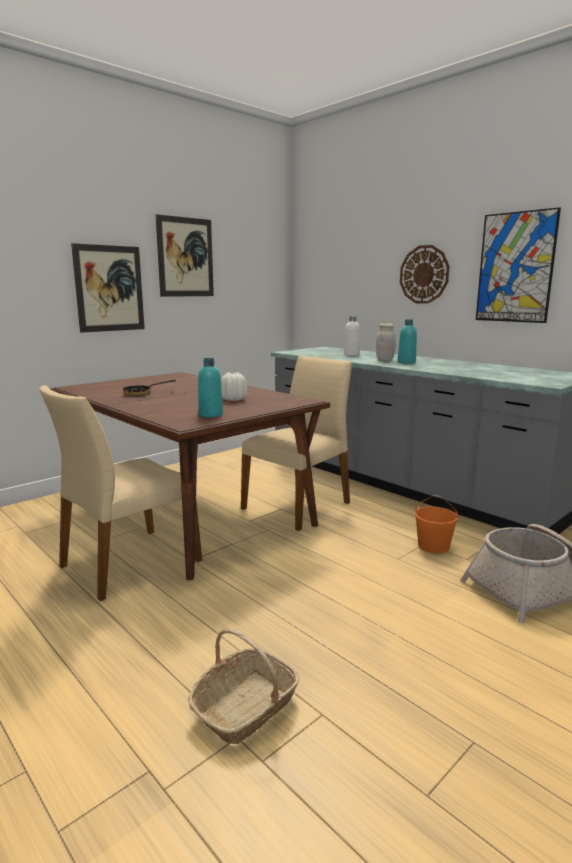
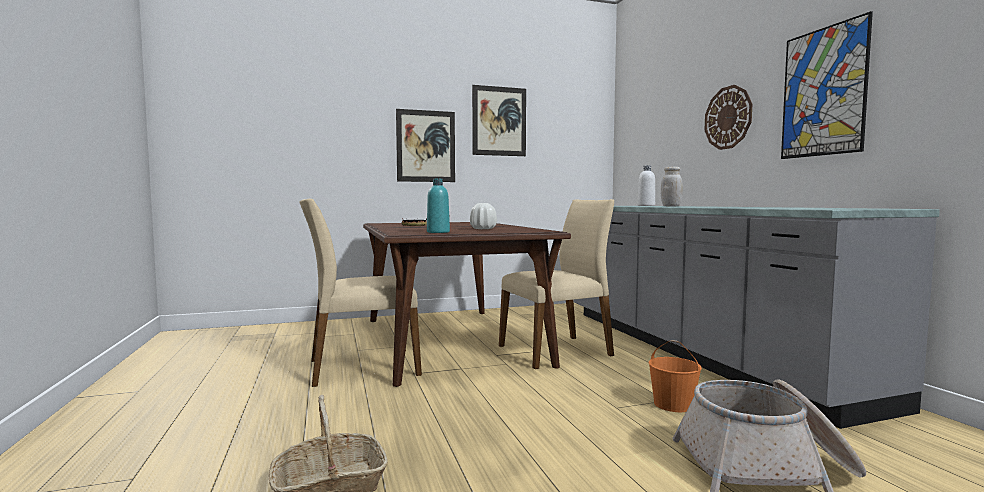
camera: 25 degrees right, 10 degrees down
(406, 362) = (690, 206): turquoise bottle -> none

